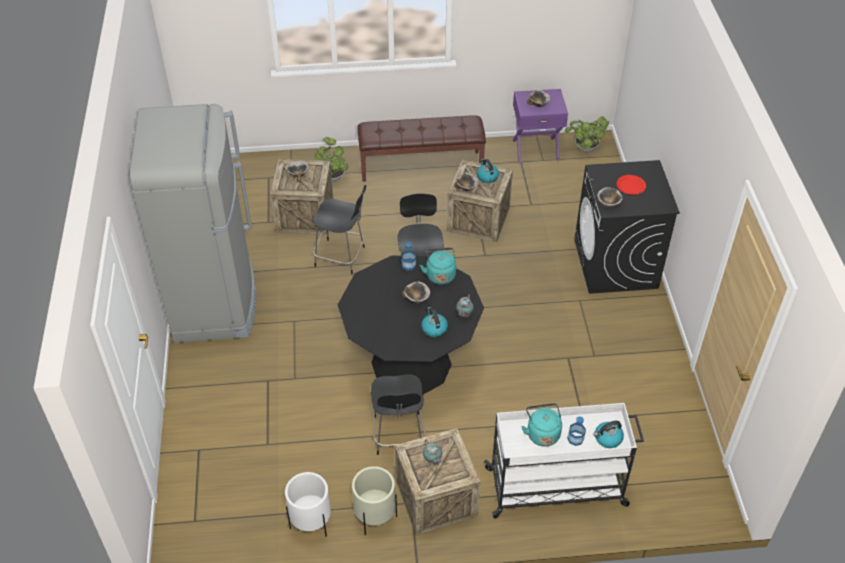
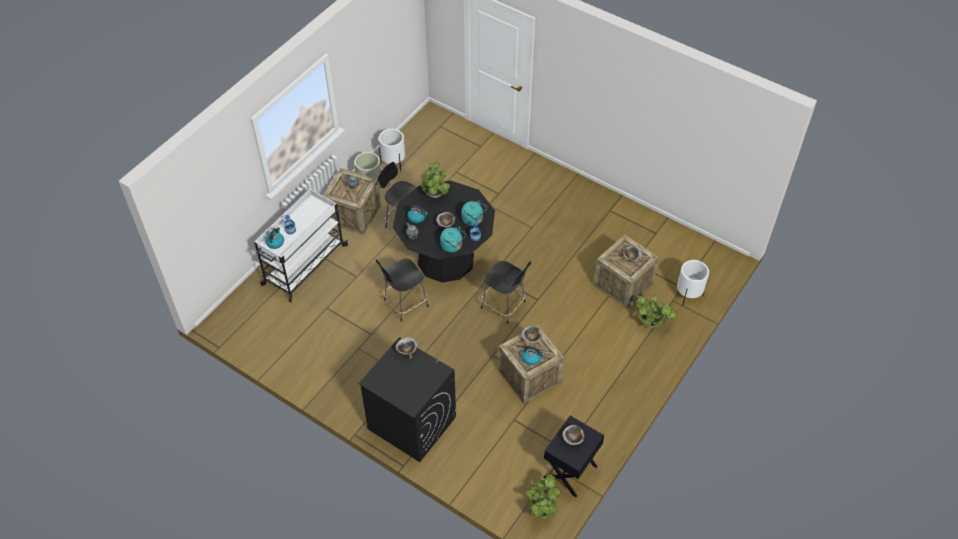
camera: 130 degrees right, 5 degrees up
(215, 303) = (581, 201): grey fridge -> none
(274, 169) = (688, 295): none -> white planter
(341, 257) = (564, 280): black chair -> black chair (404, 304)
(385, 335) = (435, 195): none -> potted plant
(421, 165) = (618, 383): brown bench -> none
(535, 149) = (571, 472): purple nightstand -> black nightstand
(542, 433) = (308, 220): turquoise kettle -> turquoise kettle (473, 220)
(631, 186) = (408, 377): red plate -> none

